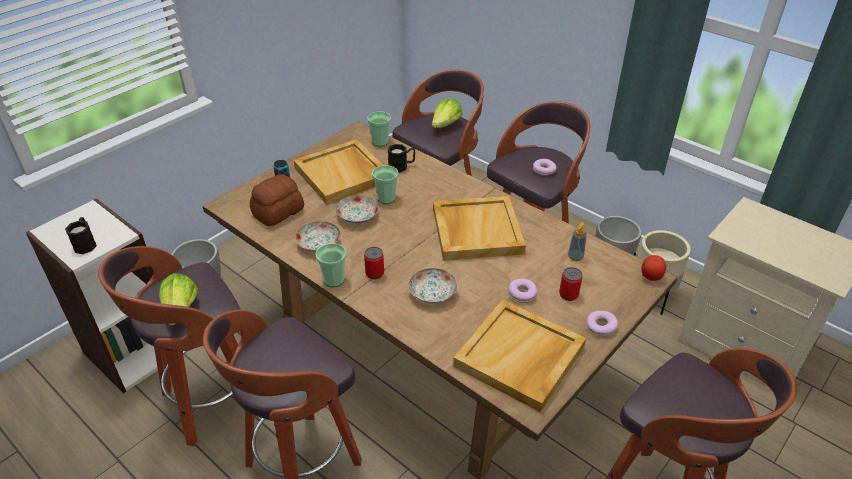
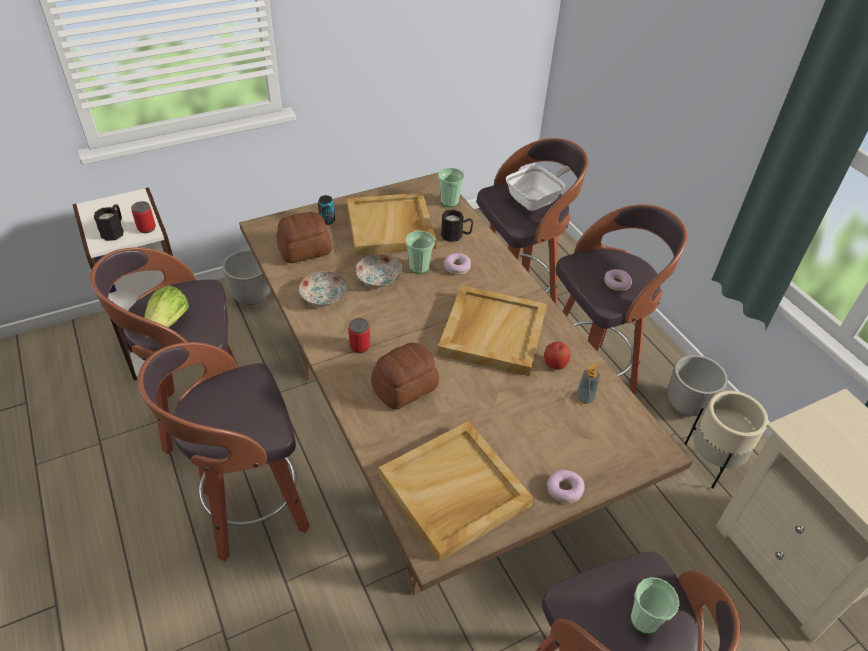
camera: 20 degrees right, 5 degrees up
(334, 280) = (316, 340): cup -> cup (644, 620)
(433, 293) = (406, 388): plate -> bread
(446, 125) = (537, 200): lettuce -> frying pan
(522, 294) = (499, 421): donut -> donut (457, 267)
(568, 294) = (550, 439): can -> can (146, 228)
(651, 277) = (659, 451): apple -> apple (555, 364)

